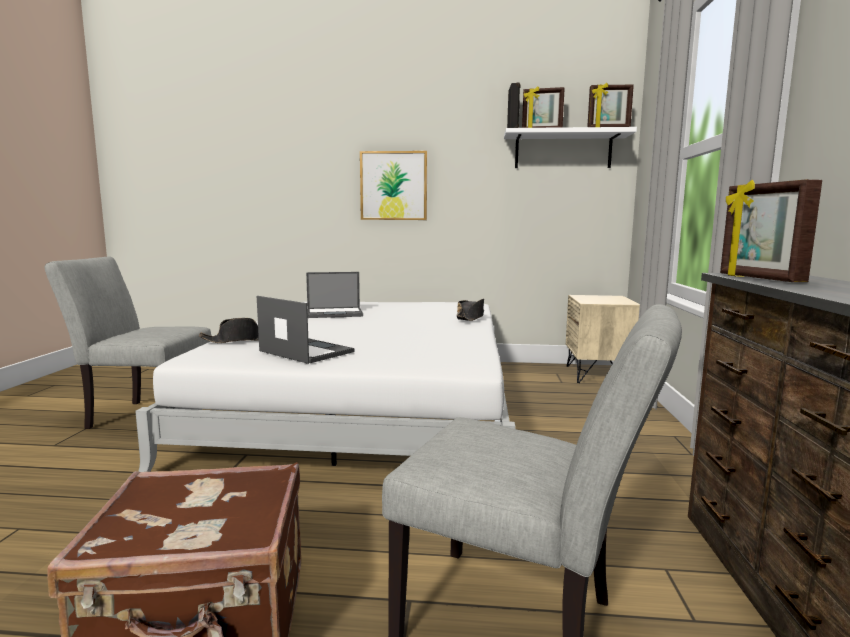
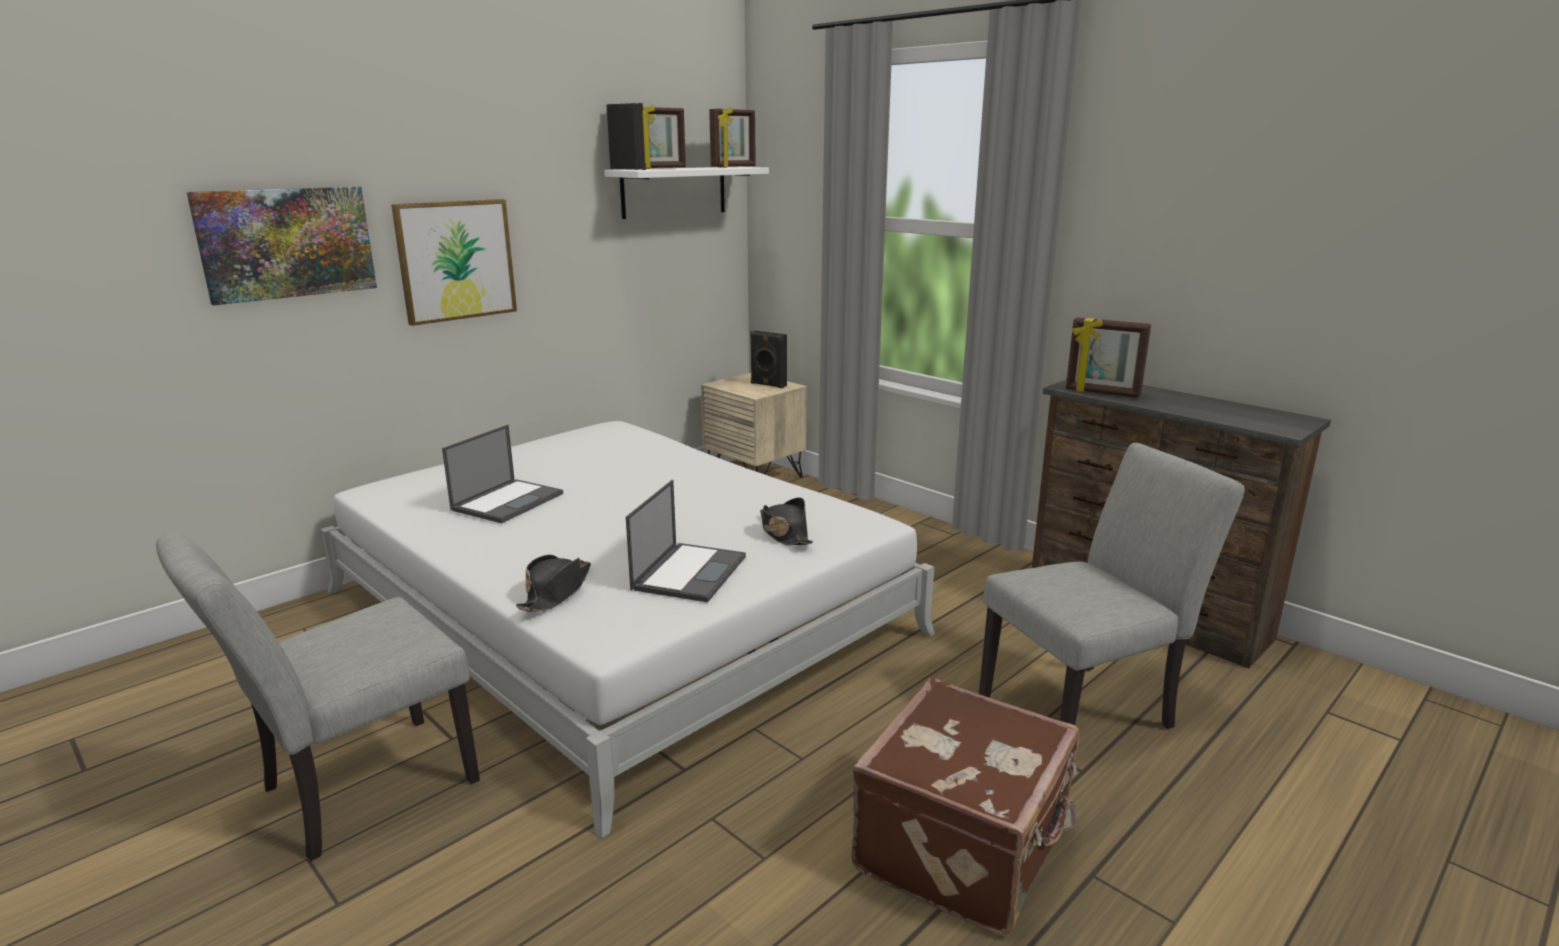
camera: 50 degrees left, 10 degrees up
(305, 351) = (689, 572): laptop -> laptop turned 120 degrees clockwise
(306, 169) = (287, 243): none -> picture
(470, 317) = (684, 453): black hat -> black hat (784, 533)
(612, 300) = (768, 385): none -> black speaker

